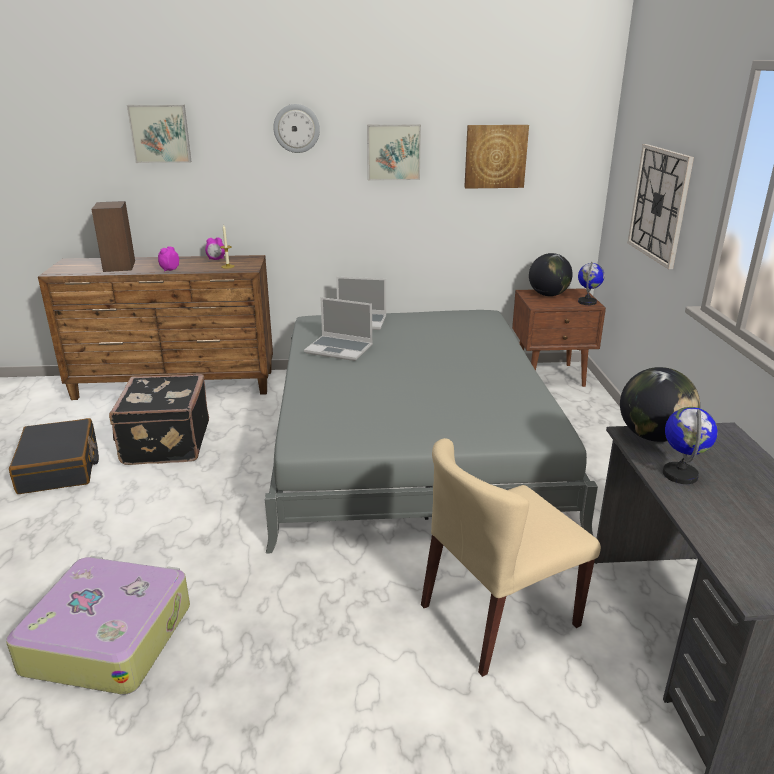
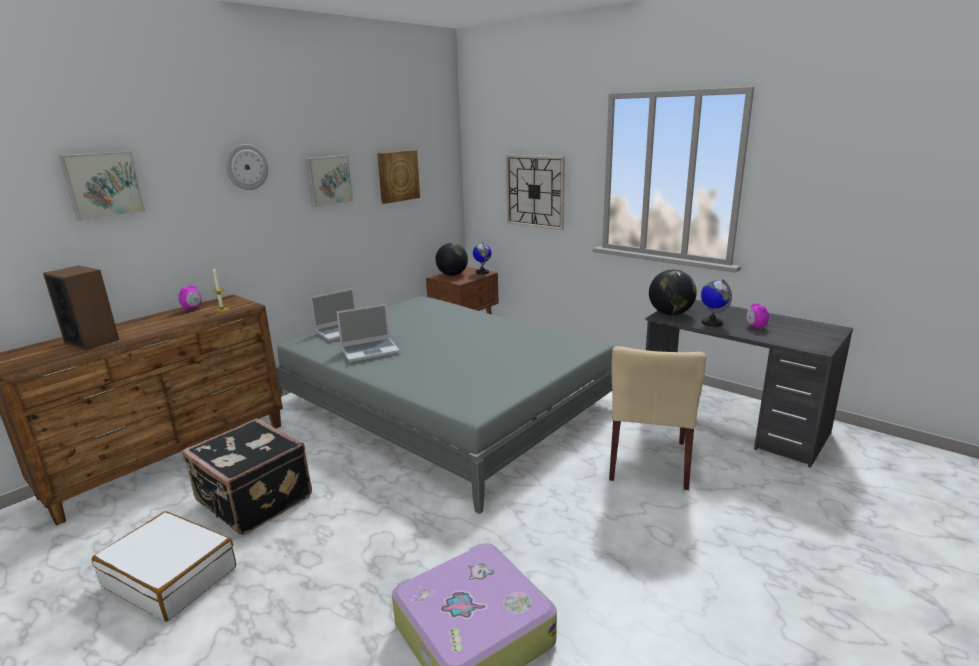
camera: 45 degrees left, 5 degrees down
(59, 467) = (171, 576): black suitcase -> white suitcase
(169, 269) = (165, 327): alarm clock -> alarm clock (755, 327)

